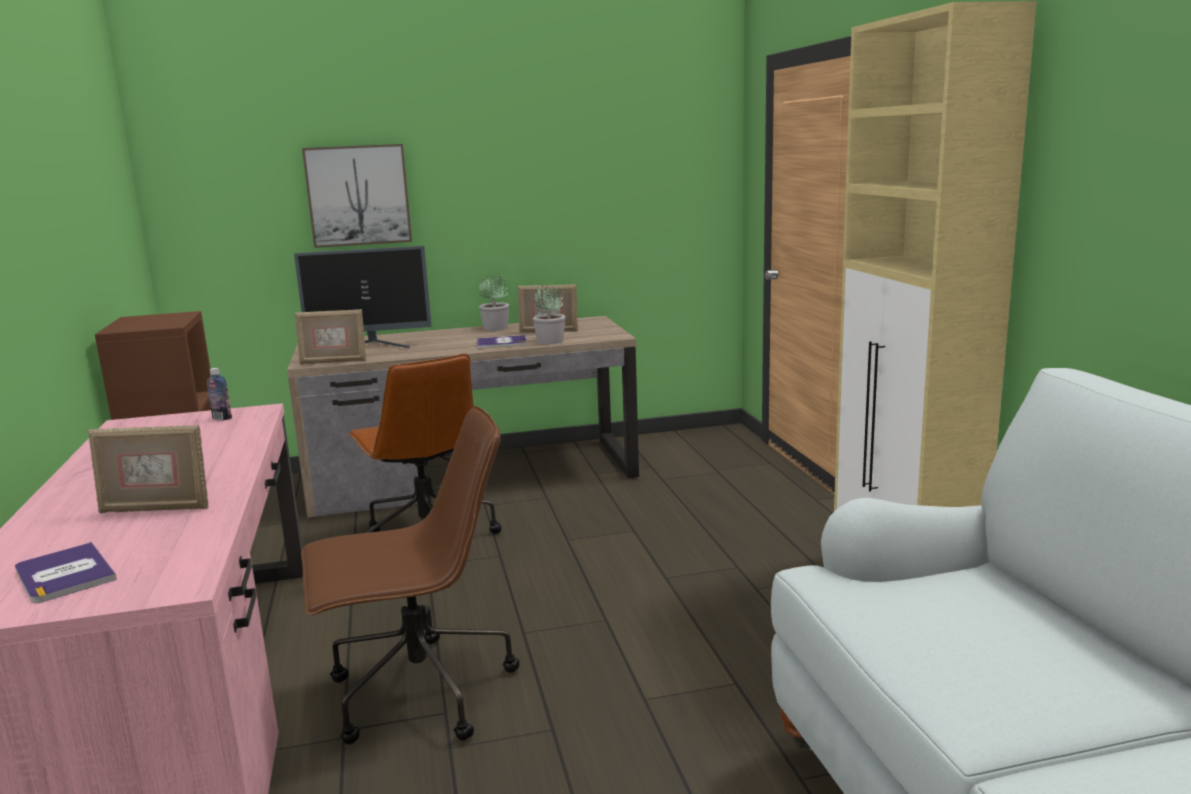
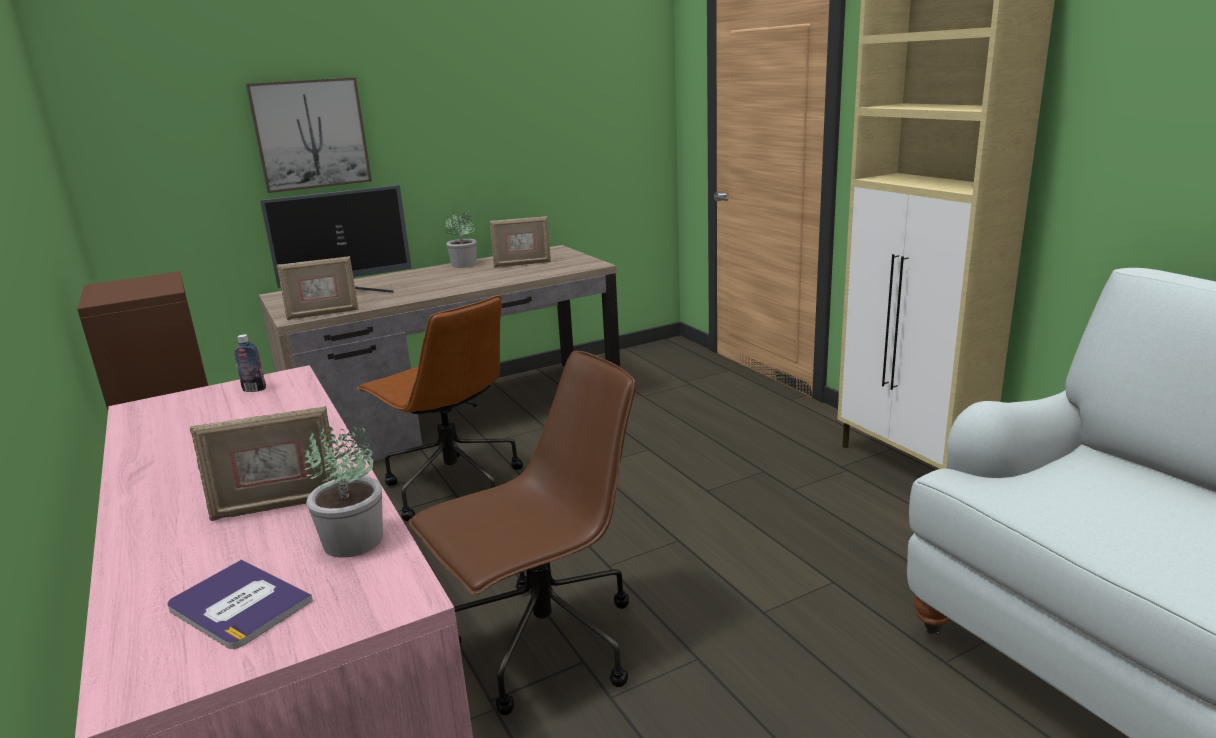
camera: 15 degrees left, 5 degrees up
(501, 343) = (486, 280): book -> none
(550, 341) = (534, 274): potted plant -> potted plant (353, 541)

